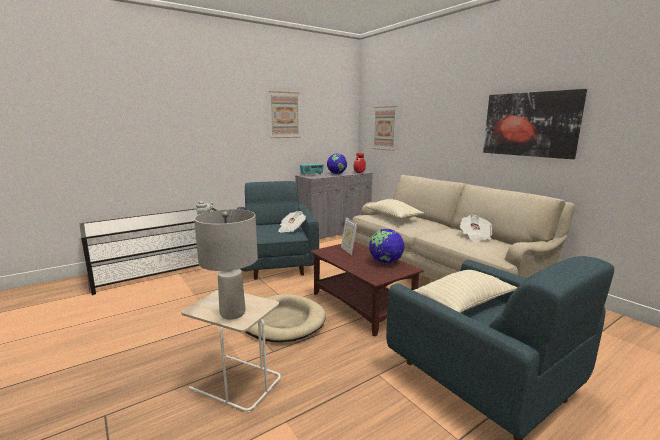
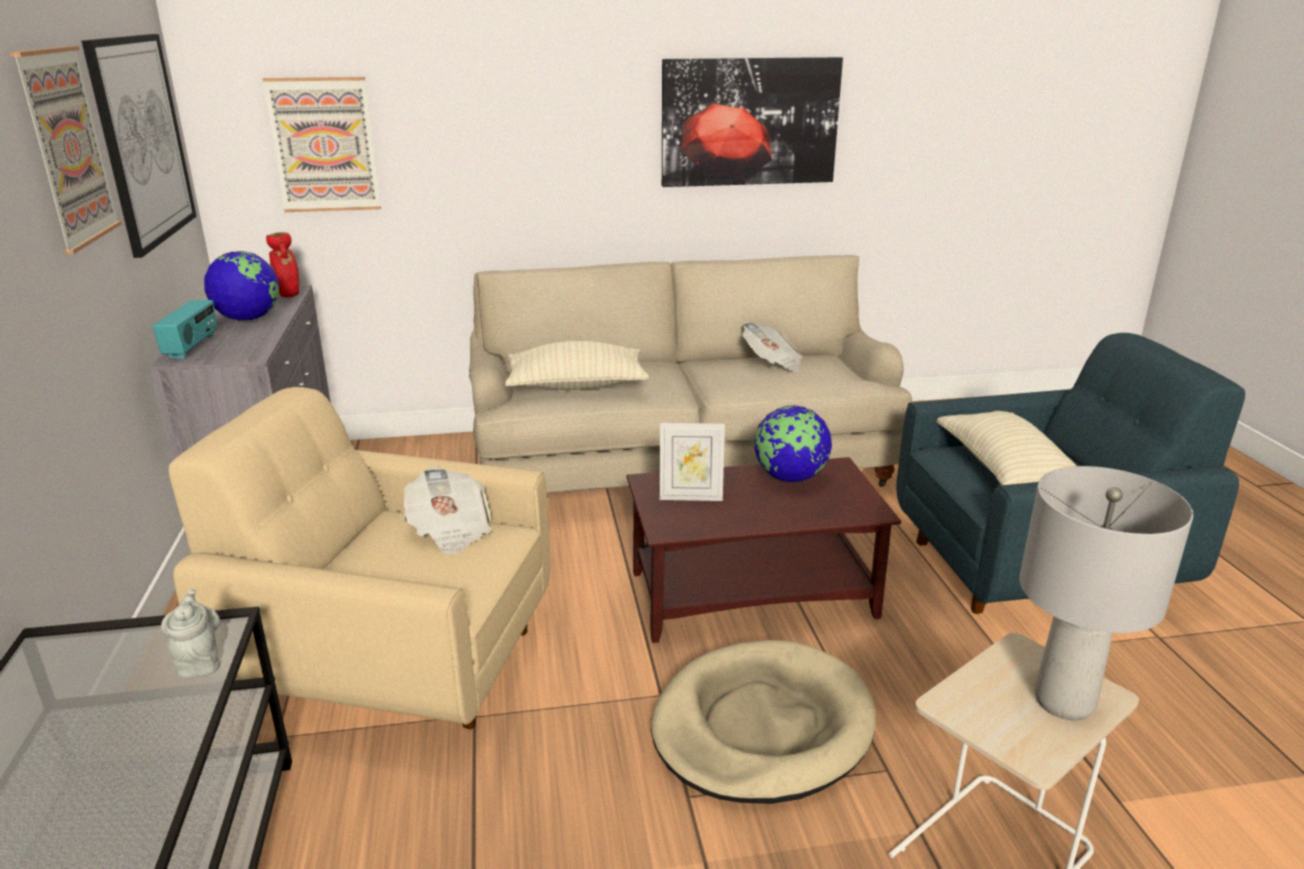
camera: 65 degrees left, 10 degrees up
(276, 263) = (393, 660): blue armchair -> beige armchair
(327, 120) = (142, 140): none -> picture

